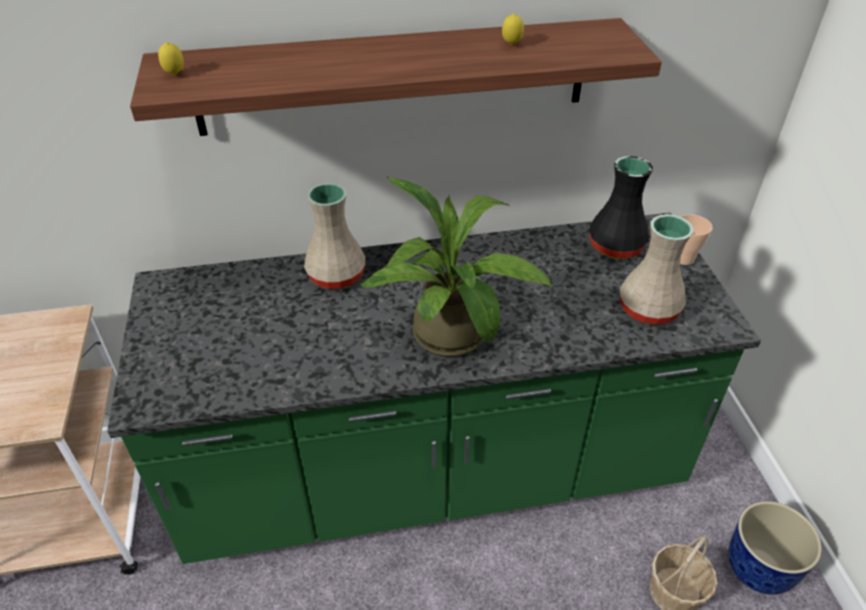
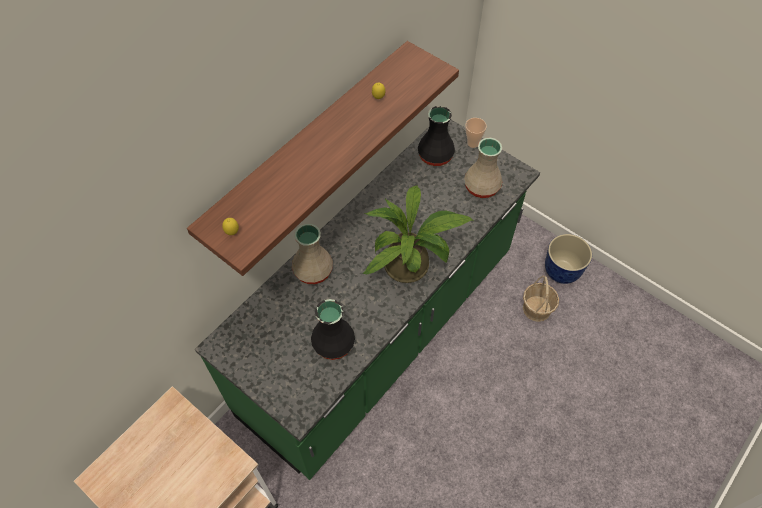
camera: 40 degrees left, 15 degrees up
(267, 359) = (333, 344): none -> black vase

